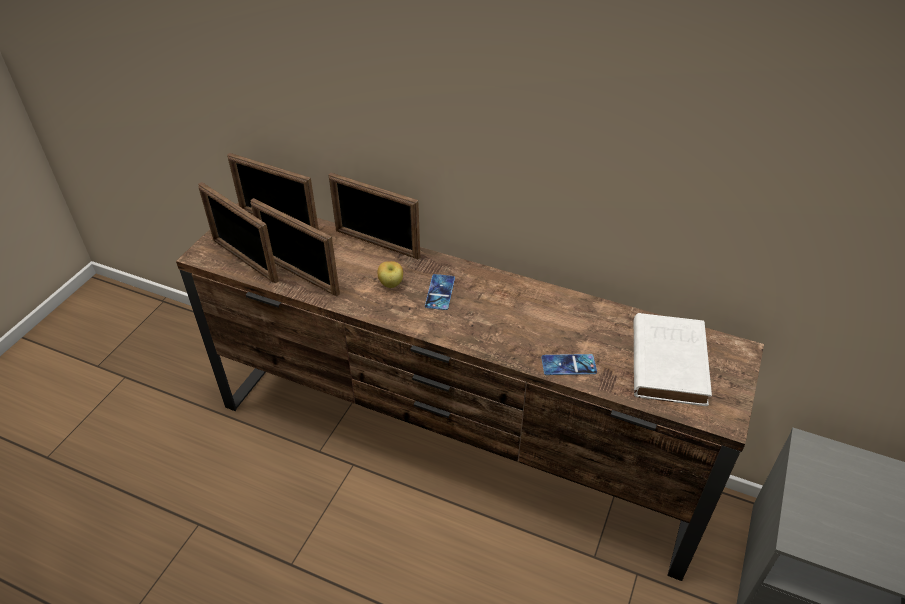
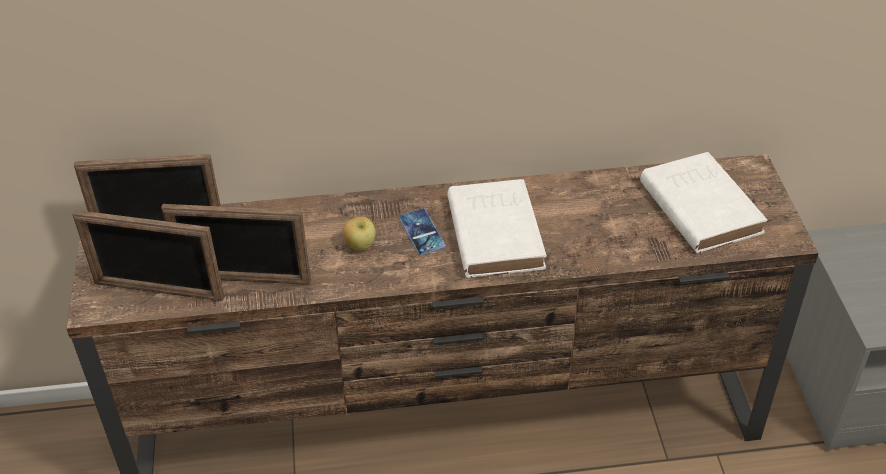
camera: 30 degrees left, 0 degrees up
(377, 244) = (304, 208): picture frame -> none
(491, 313) = (494, 231): none -> white book
(568, 365) = (612, 250): phone -> none

